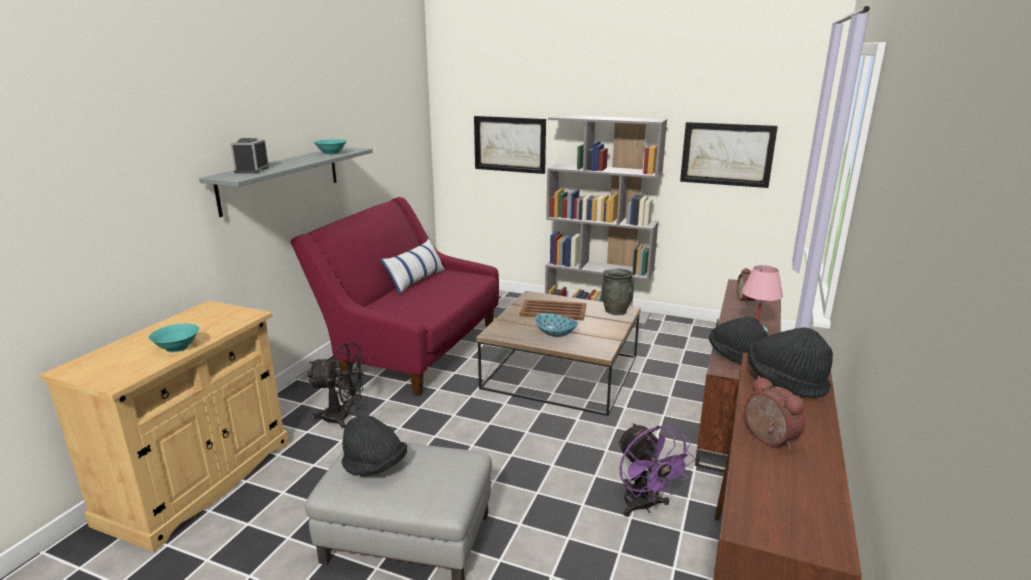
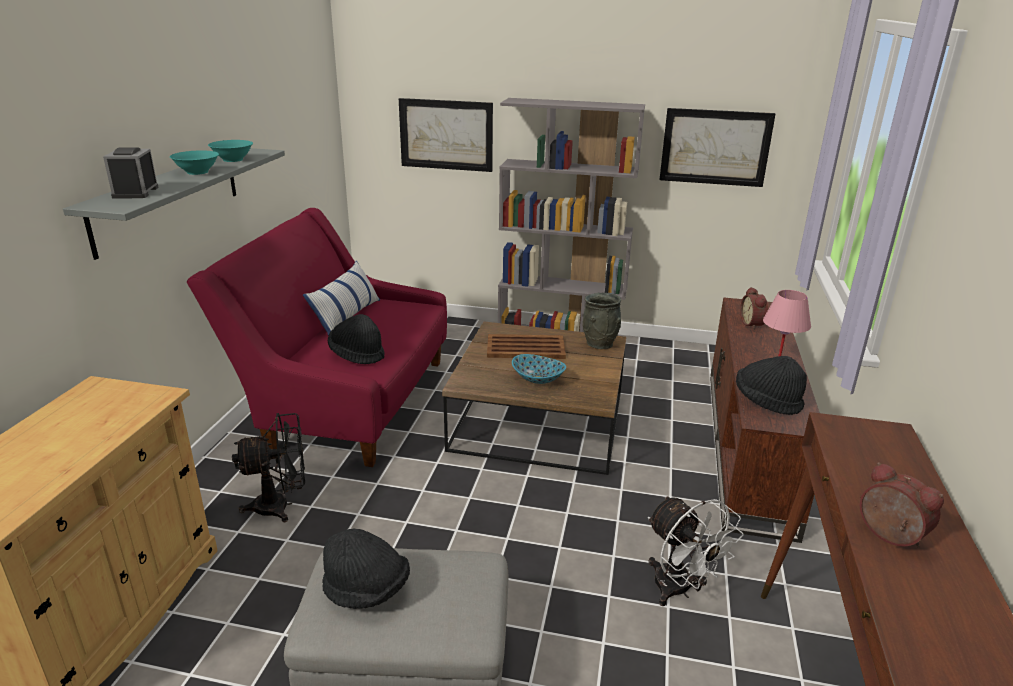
camera: 10 degrees left, 5 degrees up
(178, 348) = (71, 457): turquoise bowl -> turquoise bowl (198, 172)
(644, 506) = (679, 590): purple fan -> white fan
(784, 382) = (873, 452): black hat -> black hat (357, 355)

